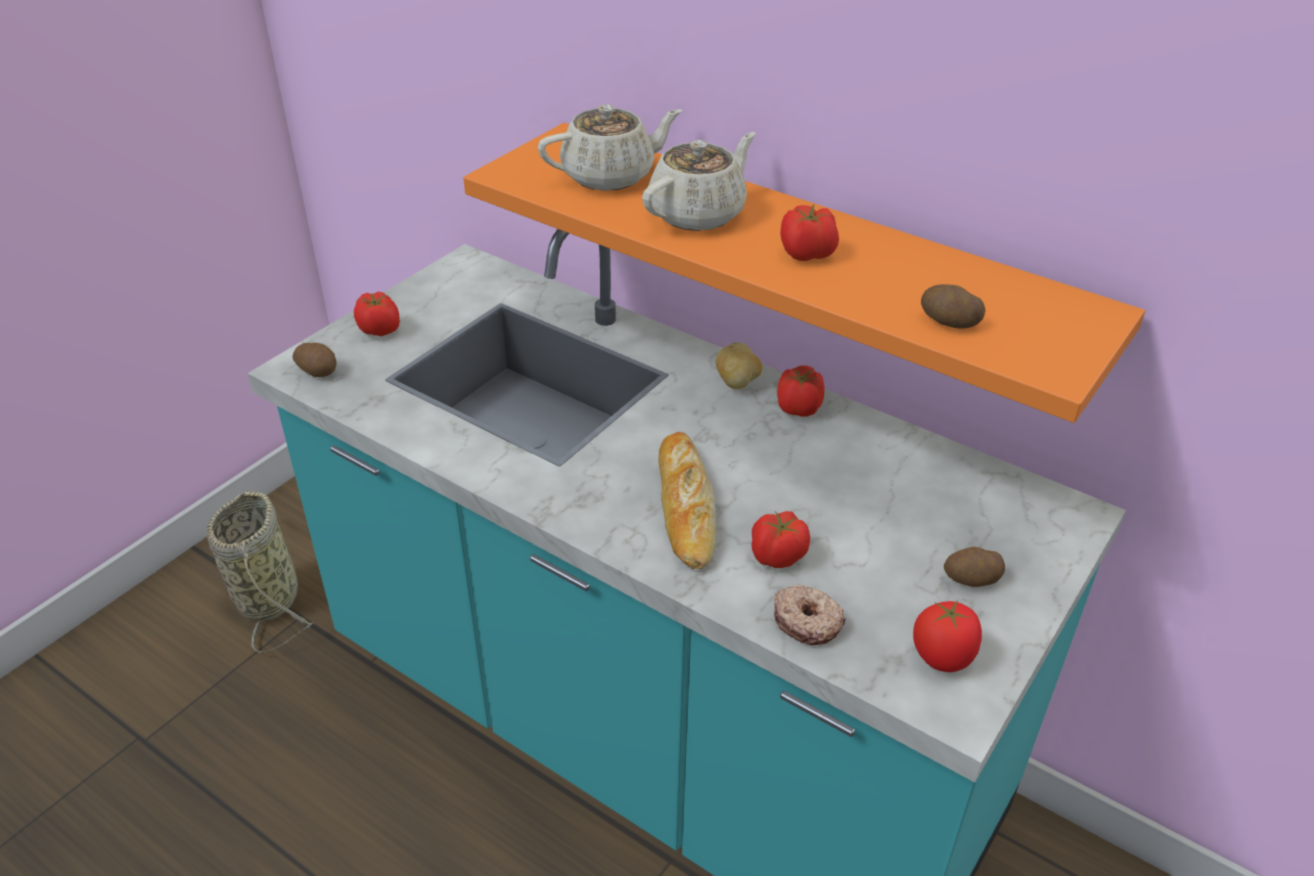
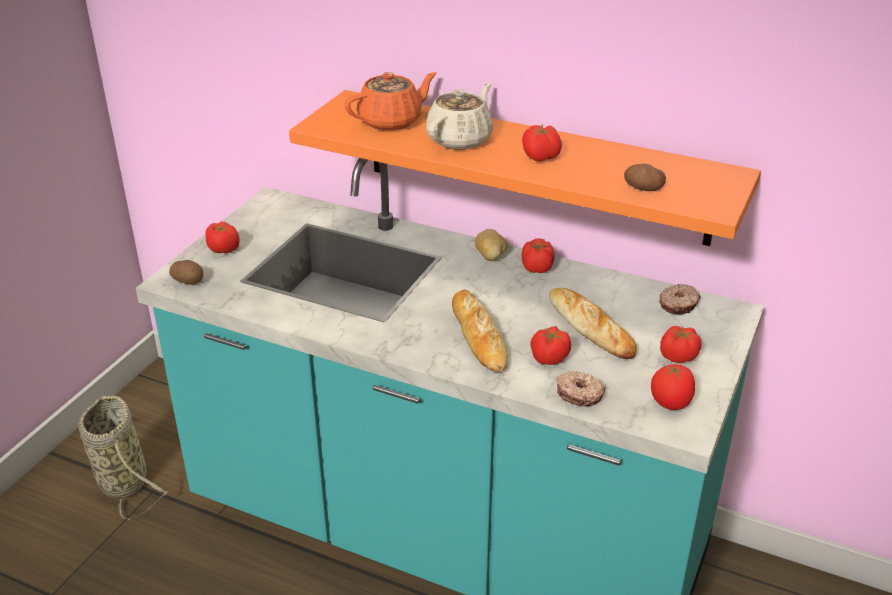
camera: 10 degrees left, 5 degrees down
(610, 176) = (391, 121): beige teapot -> orange teapot
(852, 514) = (590, 328): none -> bread
(972, 580) = (678, 357): potato -> tomato
(994, 492) = (679, 305): none -> donut

